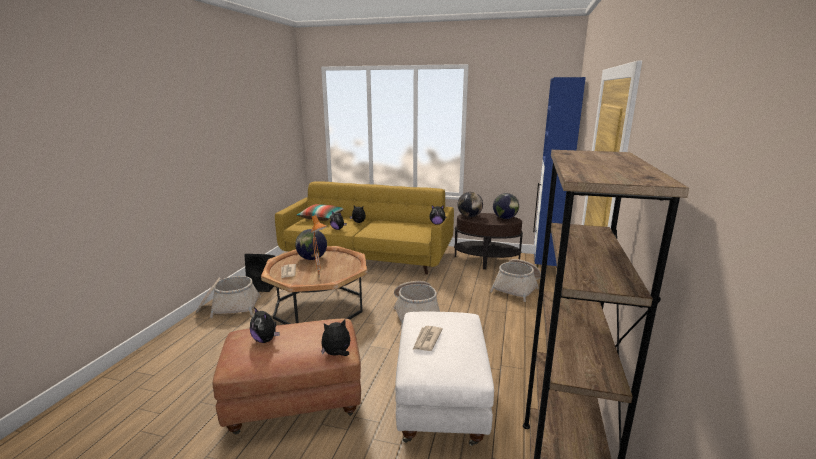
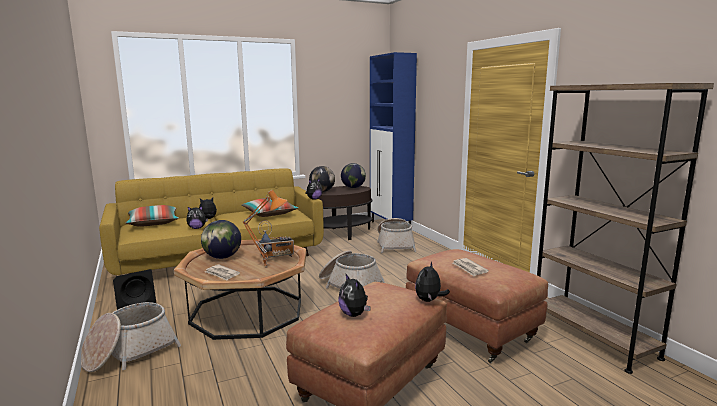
camera: 40 degrees left, 5 degrees down
(266, 340) = (354, 314): plush toy -> plush toy turned 60 degrees clockwise
(341, 270) = (277, 257): none -> radio
(401, 229) = (270, 214): none -> pillow
(442, 403) = (471, 330): white ottoman -> brown ottoman

